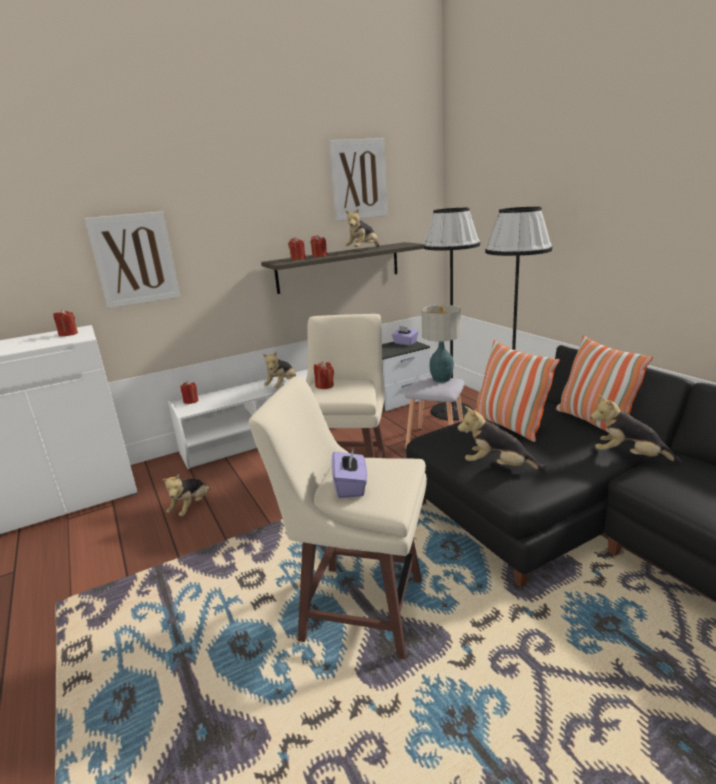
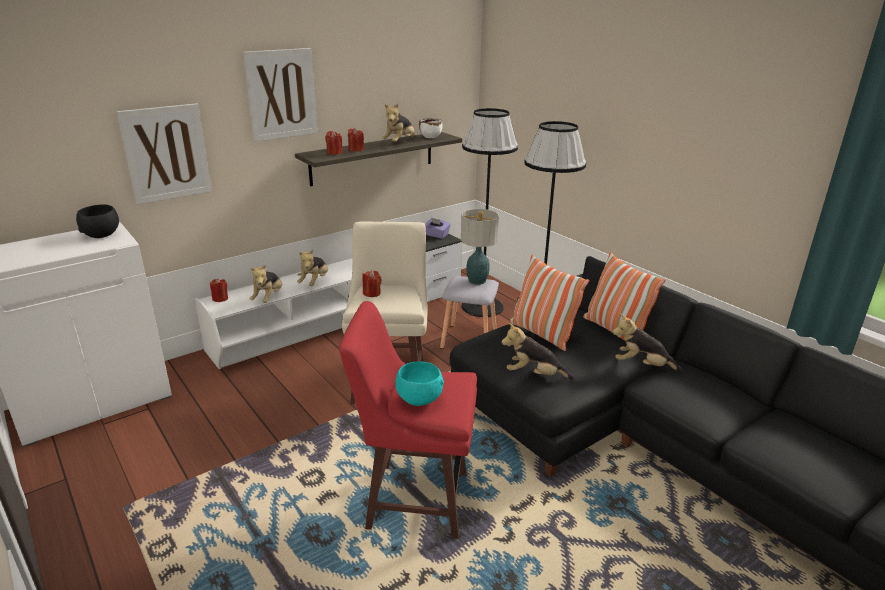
camera: 10 degrees left, 5 degrees up
(68, 334) = (102, 235): red candle -> black bowl
(191, 507) = (234, 410): plush toy -> plush toy (268, 298)
(351, 486) = (418, 399): purple tissue box -> turquoise bowl
(358, 179) = (396, 68): picture -> picture (281, 94)
(359, 607) = (414, 498): beige stool -> red stool
(395, 245) = (430, 136): none -> white bowl

